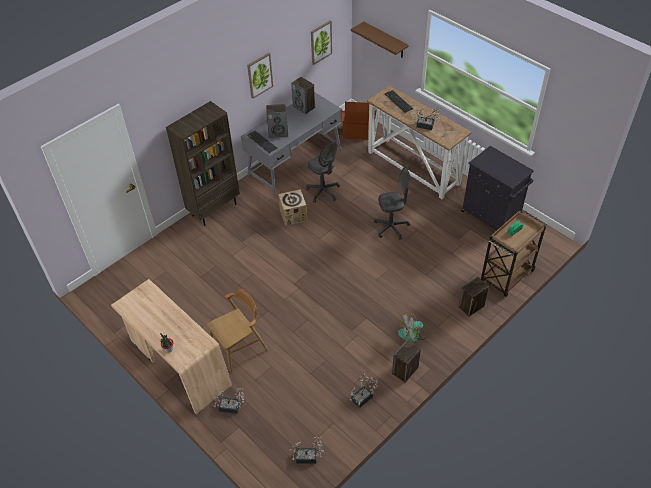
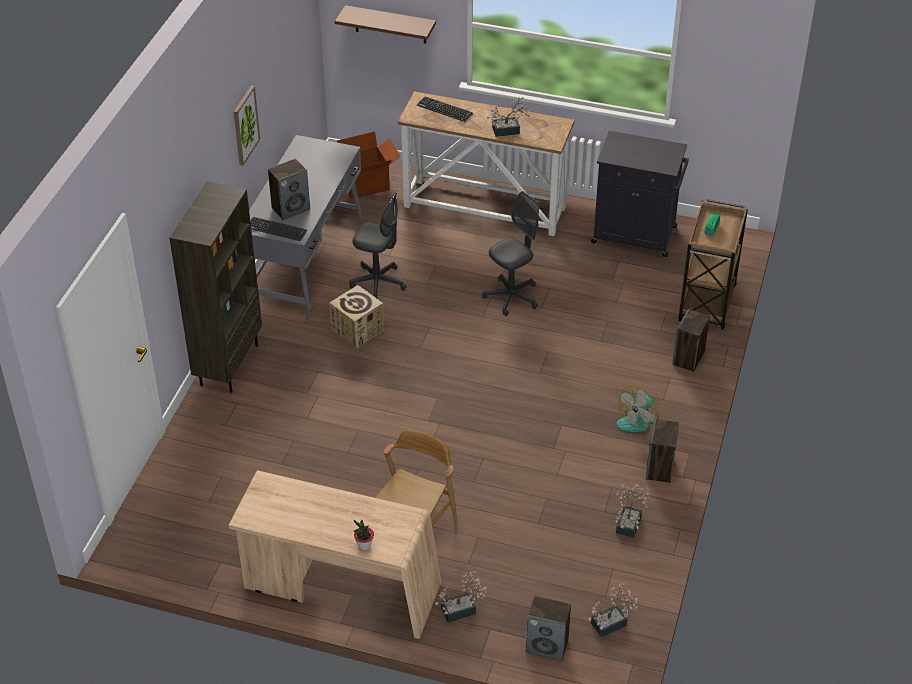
camera: 30 degrees left, 5 degrees down
(304, 107) = (301, 161): speaker -> speaker (547, 646)
(320, 42) = (295, 53): picture -> none

